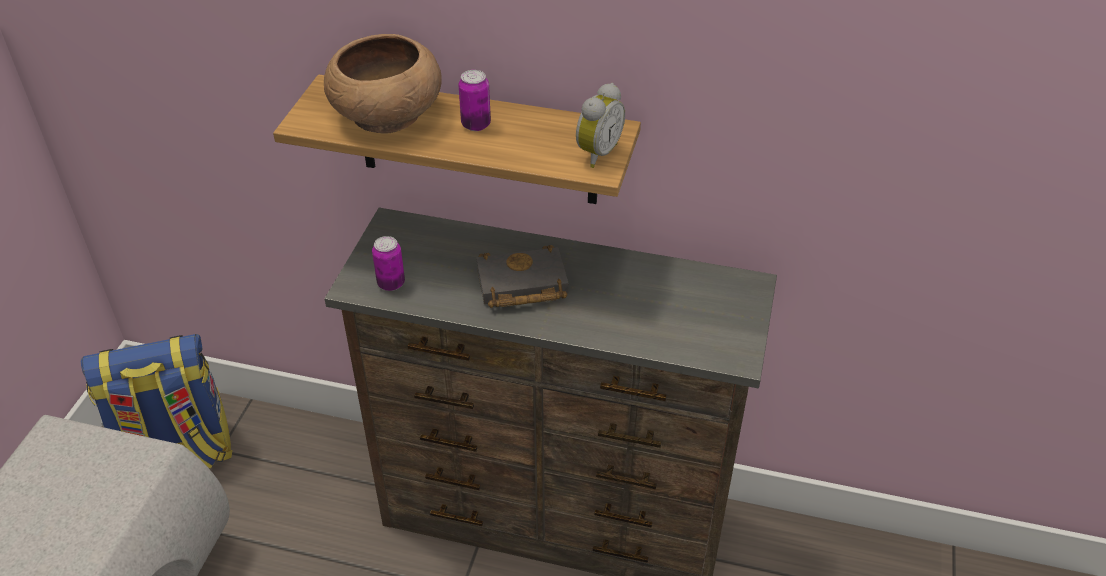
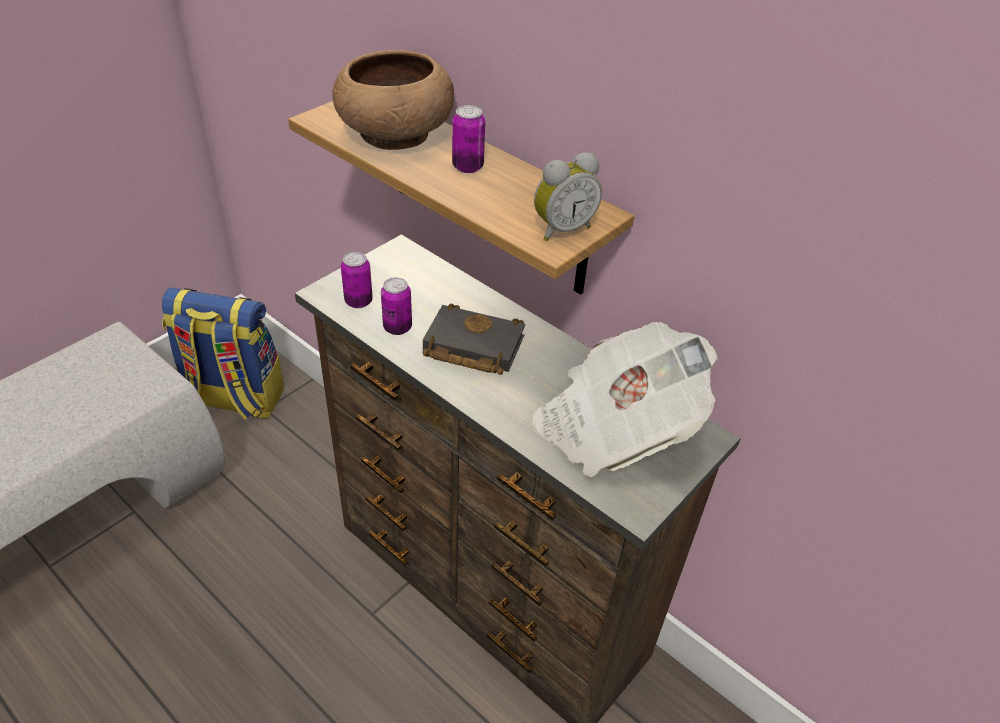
camera: 25 degrees right, 0 degrees up
(445, 293) = (397, 328): none -> can
(681, 303) = (615, 427): none -> newspaper

